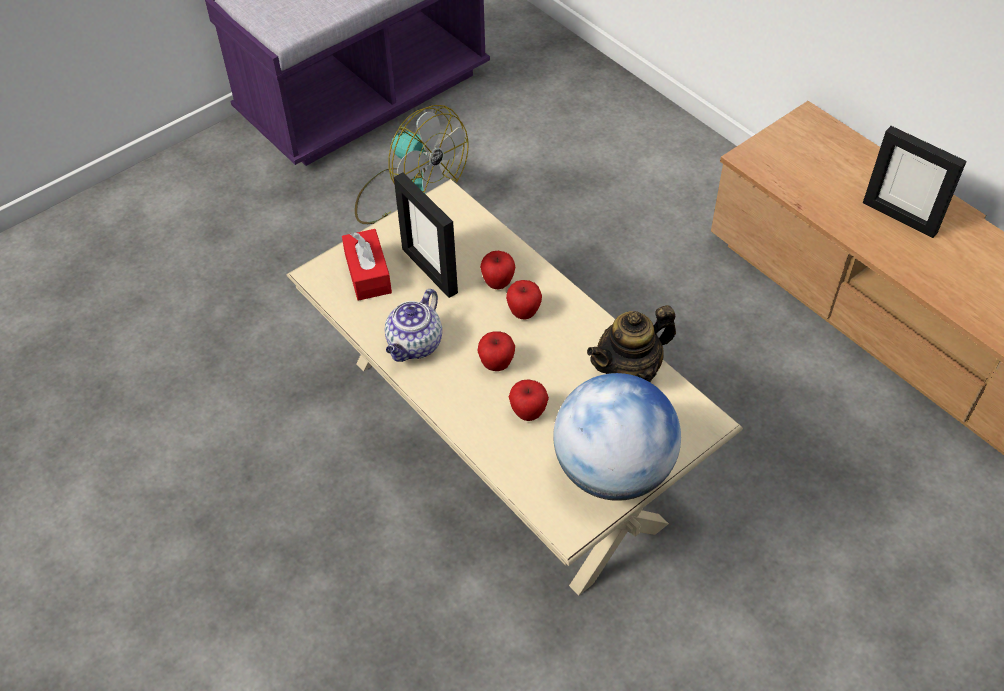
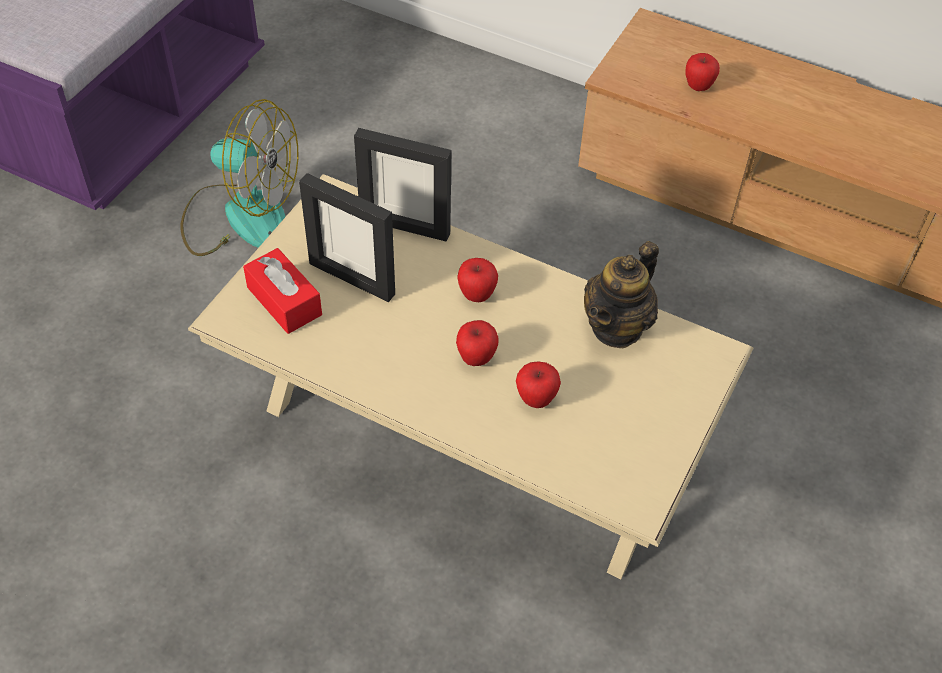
camera: 25 degrees left, 0 degrees up
(415, 345) = (377, 364): teapot -> none
(498, 283) = (433, 271): apple -> apple (698, 86)
(613, 470) = (653, 431): globe -> none
(900, 216) = (783, 99): picture frame -> picture frame (405, 225)

